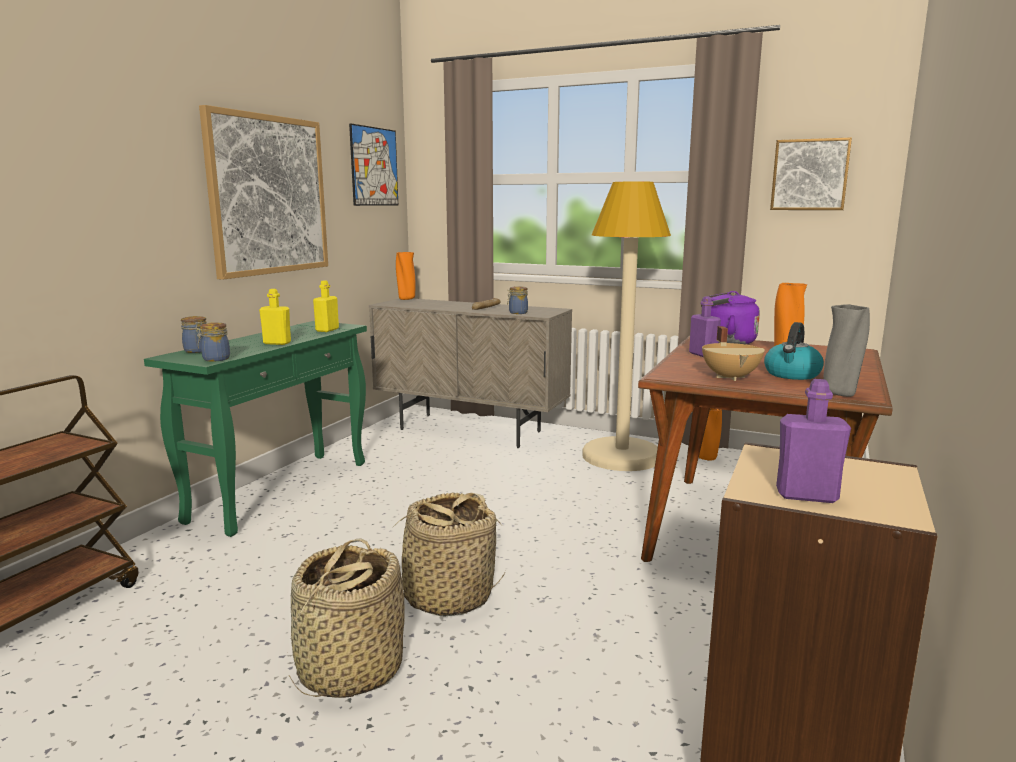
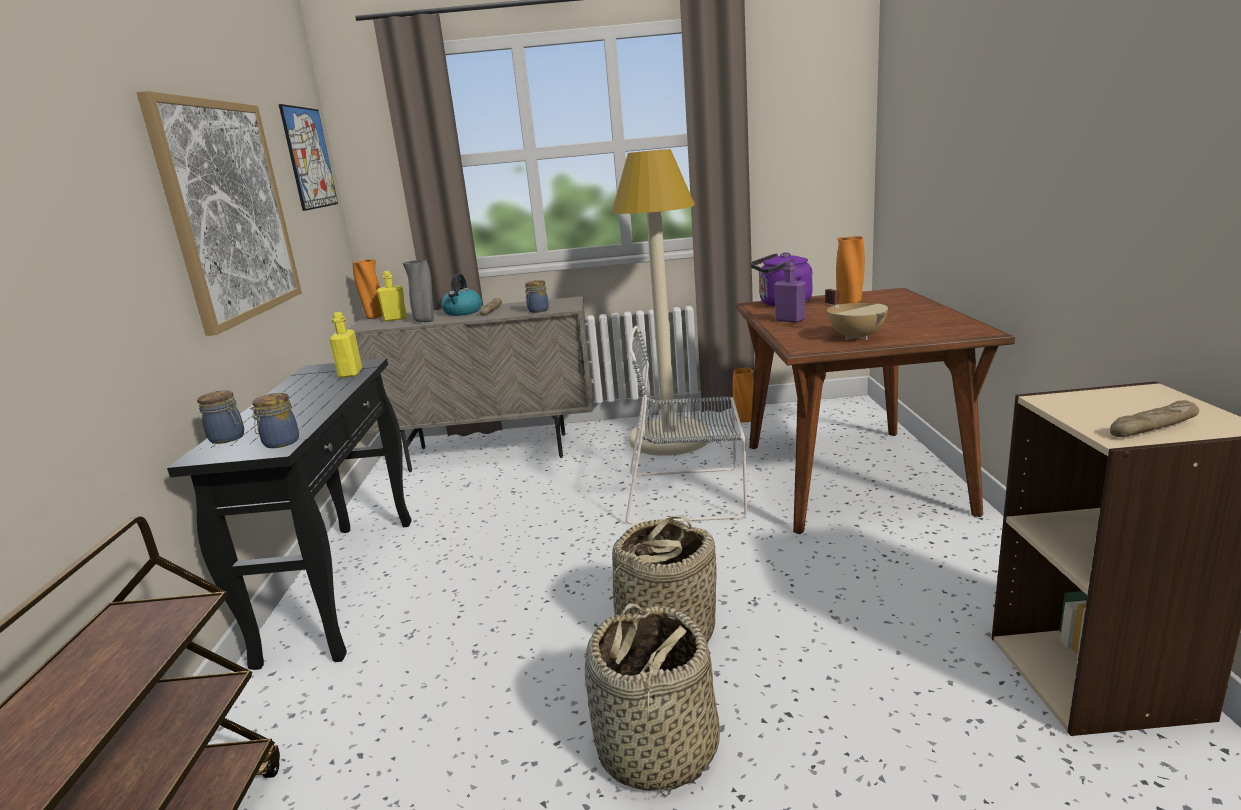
camera: 25 degrees left, 5 degrees up
(277, 343) = (319, 403): yellow bottle -> yellow bottle (395, 319)
(282, 490) = (343, 584): green console table -> black console table
(586, 504) = (690, 495): none -> grey chair
(792, 374) = (895, 324): kettle -> kettle (463, 312)
(806, 495) = (1153, 428): purple bottle -> bread
(810, 175) = (797, 129): picture -> none
(840, 393) = (962, 333): grey vase -> grey vase (425, 321)

